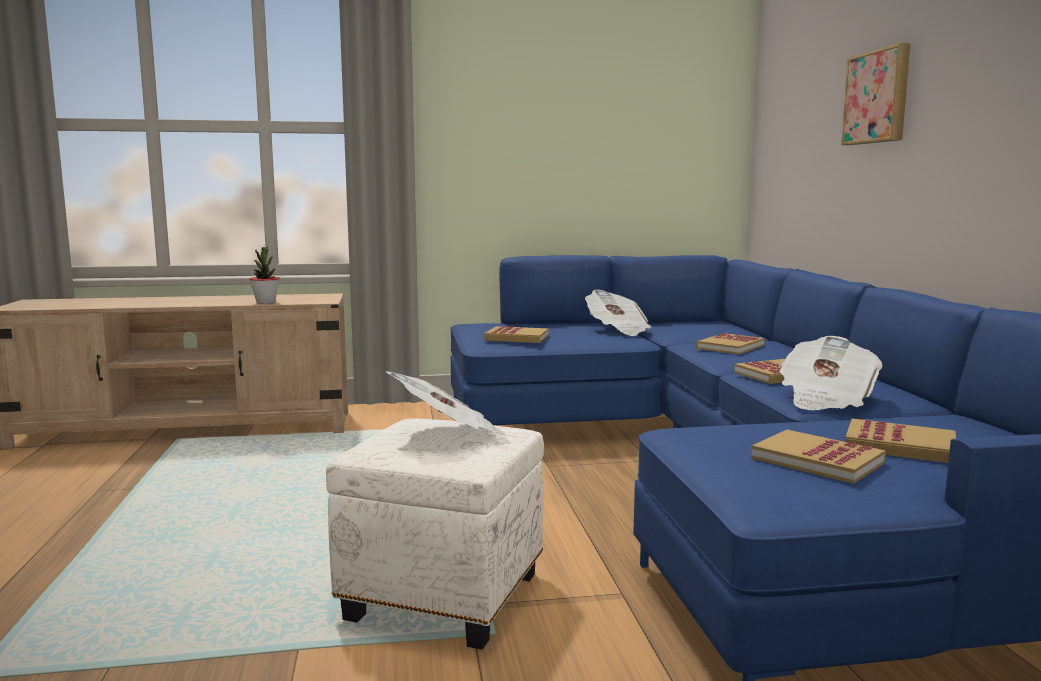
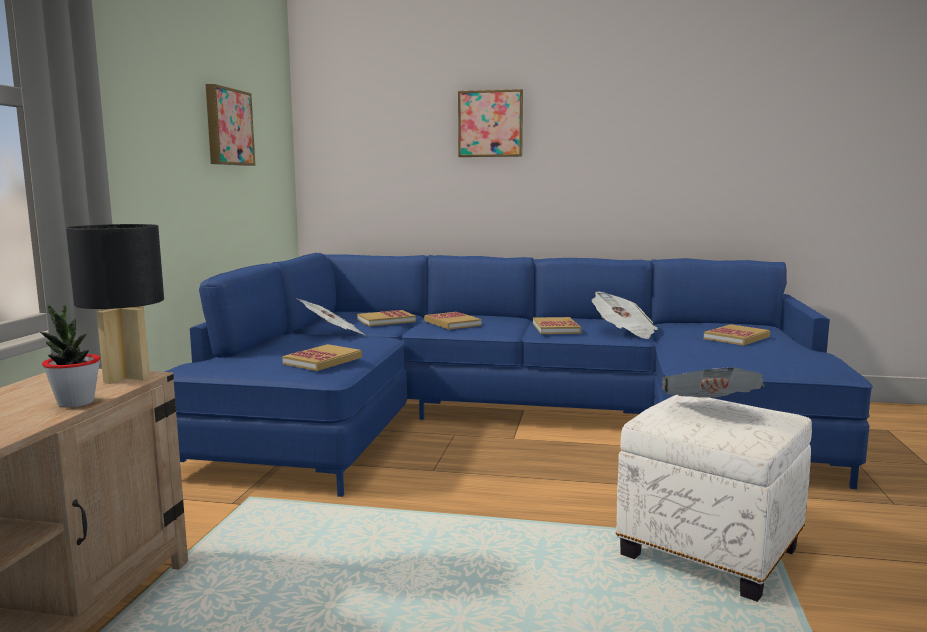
camera: 70 degrees left, 0 degrees up
(322, 300) = (127, 376): none -> black table lamp
(612, 130) = (227, 127): none -> picture
(817, 460) = (766, 352): book -> book (386, 321)

